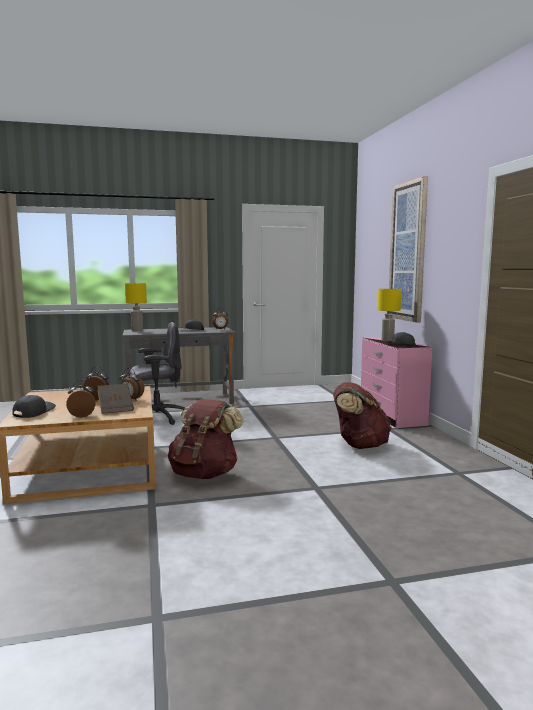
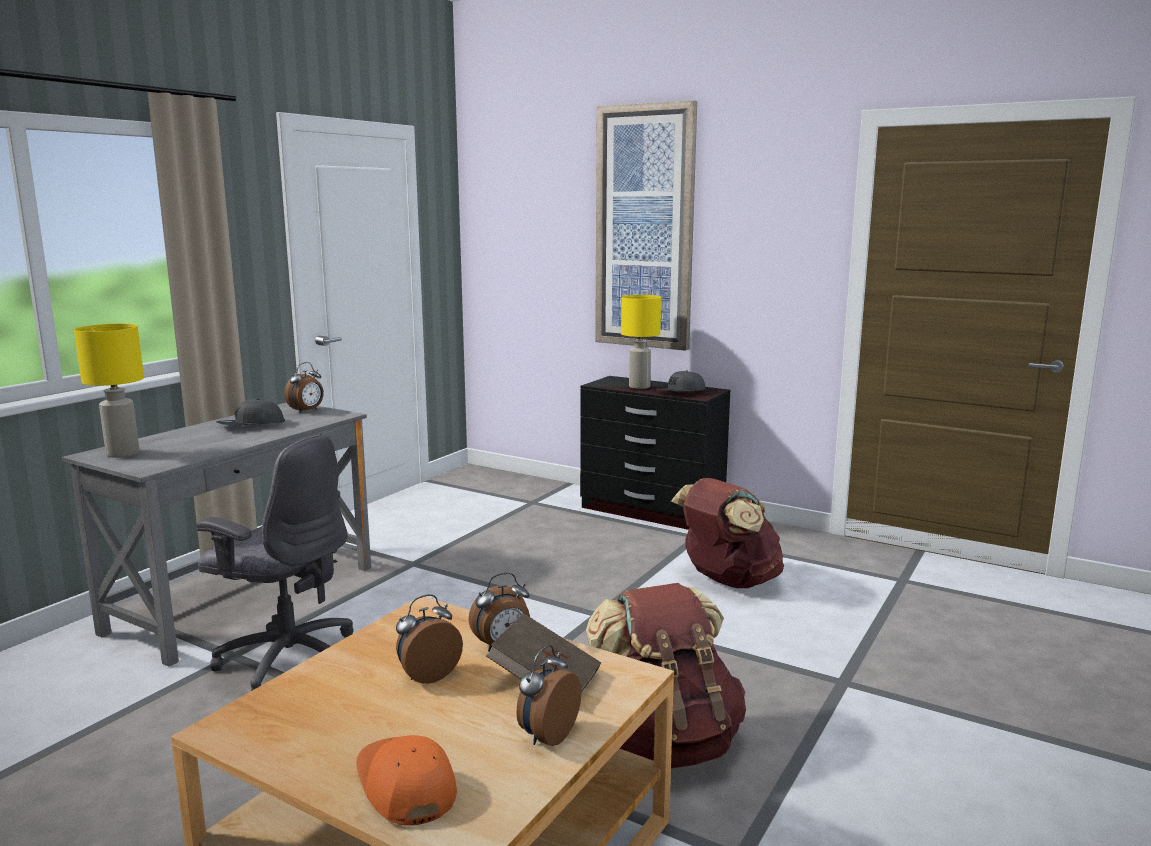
camera: 45 degrees left, 5 degrees up
(33, 412) = (405, 785): grey cap -> orange cap
(156, 418) = (289, 660): grey office chair -> grey office chair turned 90 degrees clockwise
(391, 415) = (652, 512): pink dresser -> black dresser

